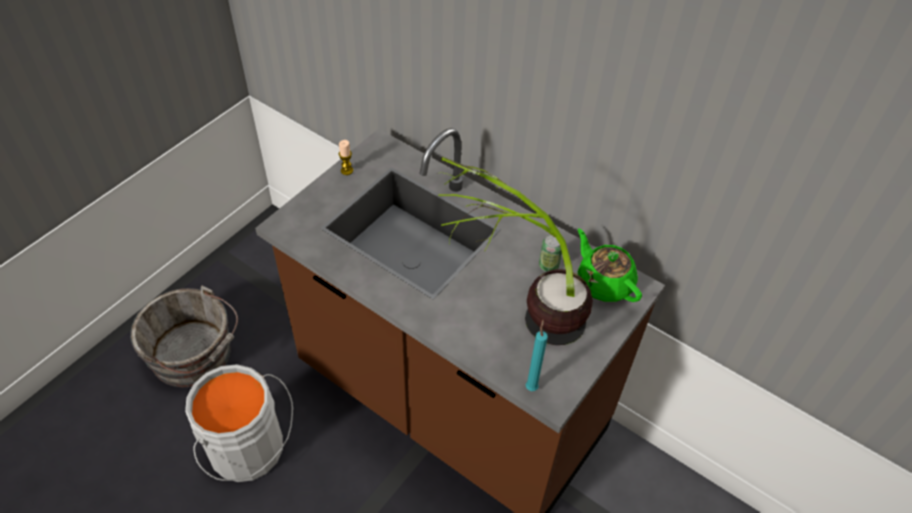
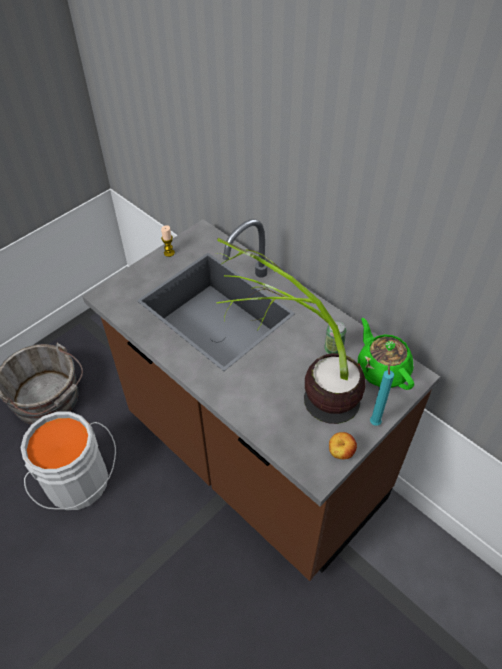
camera: 10 degrees right, 0 degrees up
(531, 386) = (300, 459): turquoise candle -> turquoise candle (375, 421)
(573, 375) = (340, 453): none -> apple

